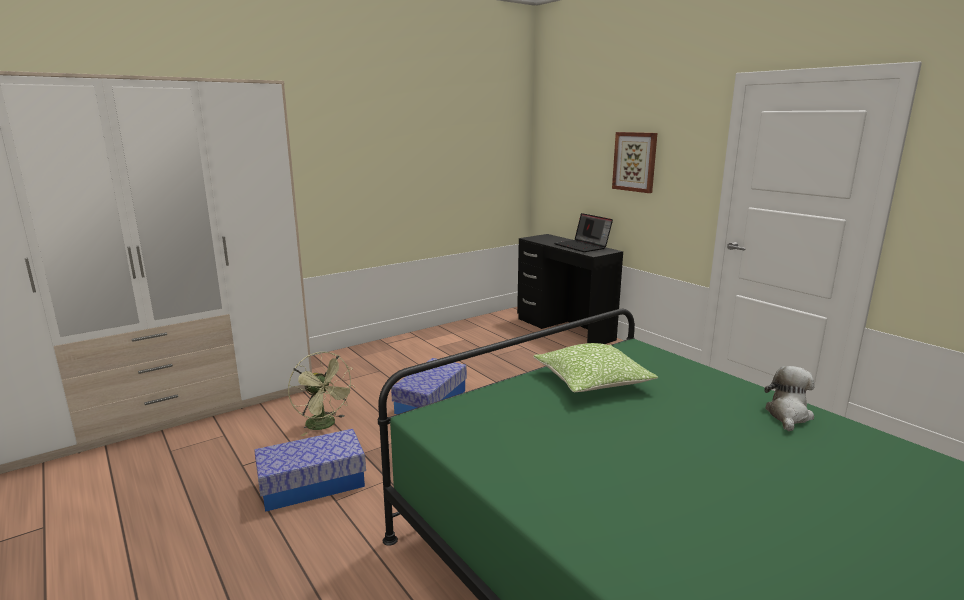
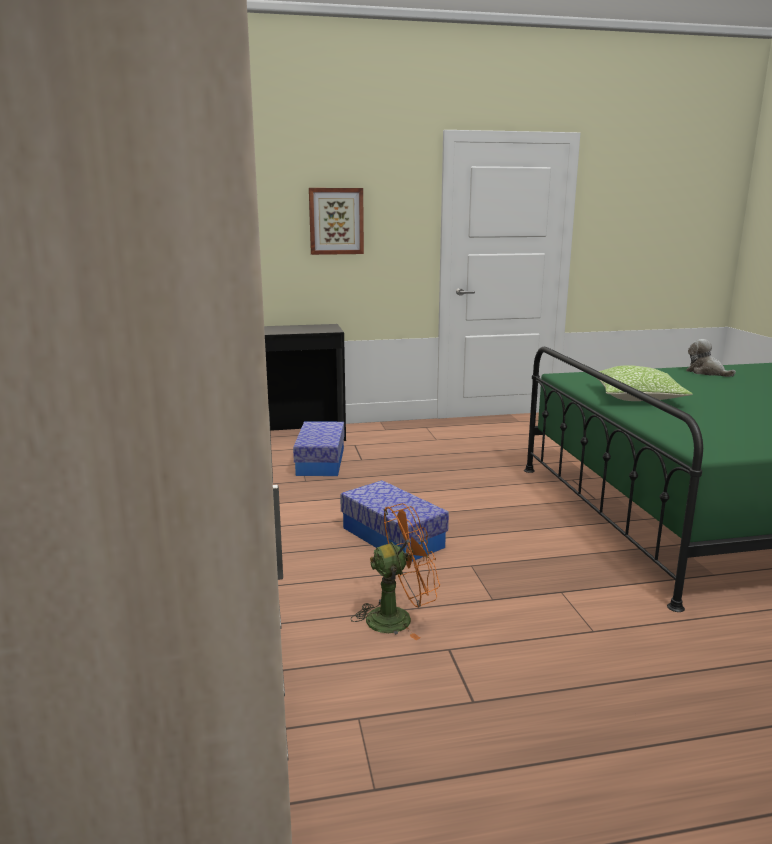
camera: 65 degrees left, 0 degrees up
(312, 484) = (551, 643): storage box -> storage box (320, 461)
(325, 425) = (398, 617): green fan -> orange fan
(583, 246) = (295, 328): laptop -> none

